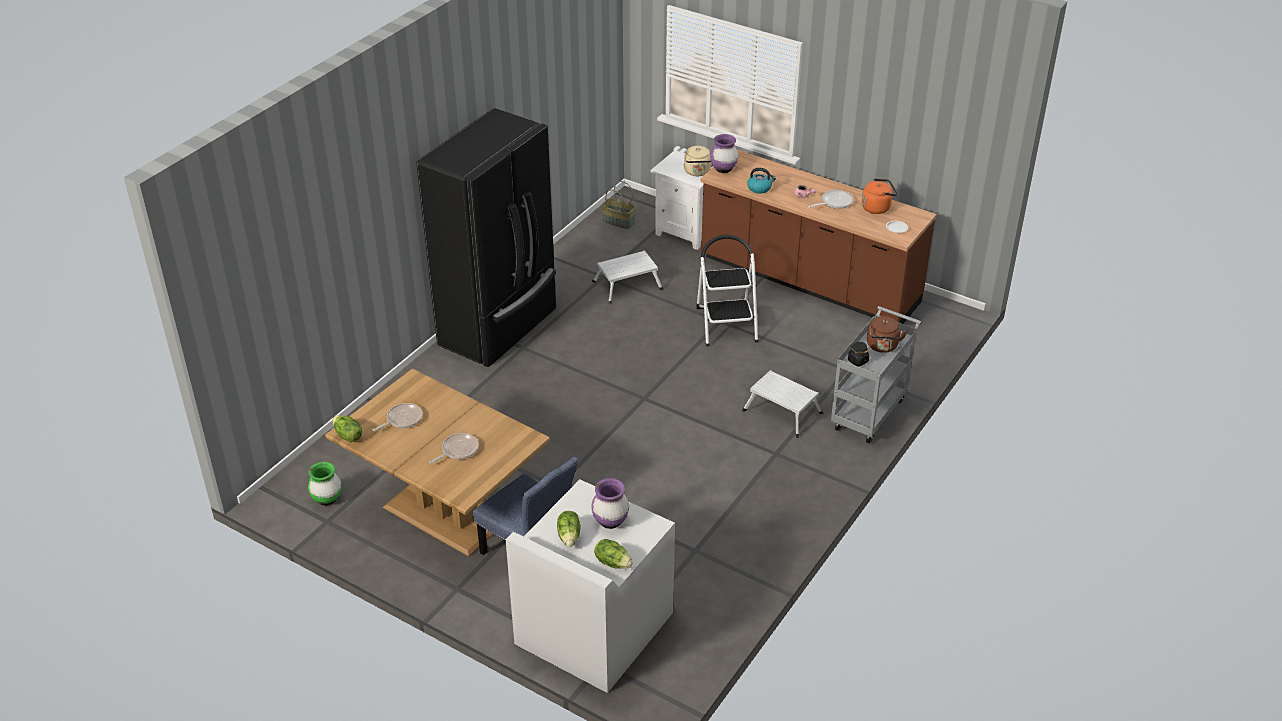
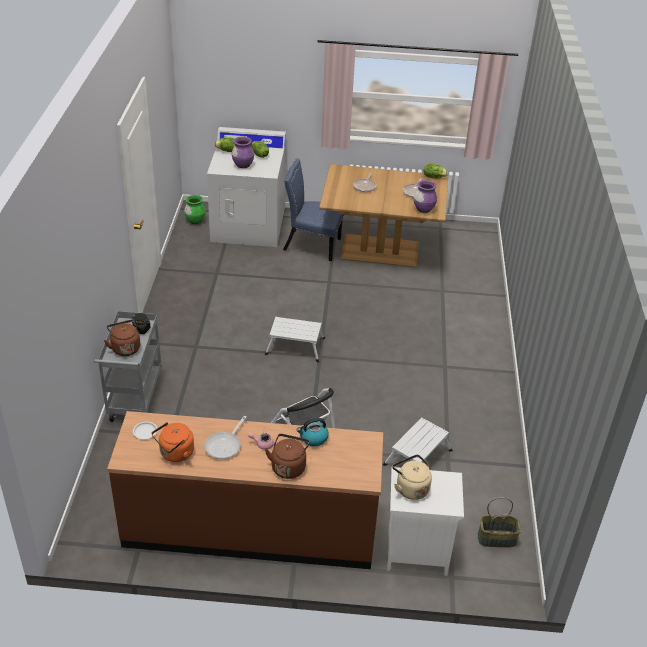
camera: 150 degrees right, 0 degrees up
(327, 499) = (454, 237): green vase -> green vase (195, 221)
(502, 327) = (478, 378): black fridge -> none
(723, 169) = (368, 452): purple vase -> purple vase (423, 209)
(783, 412) = (206, 380): white step ladder -> white step ladder (294, 346)
(792, 177) = (288, 466): none -> brown kettle

